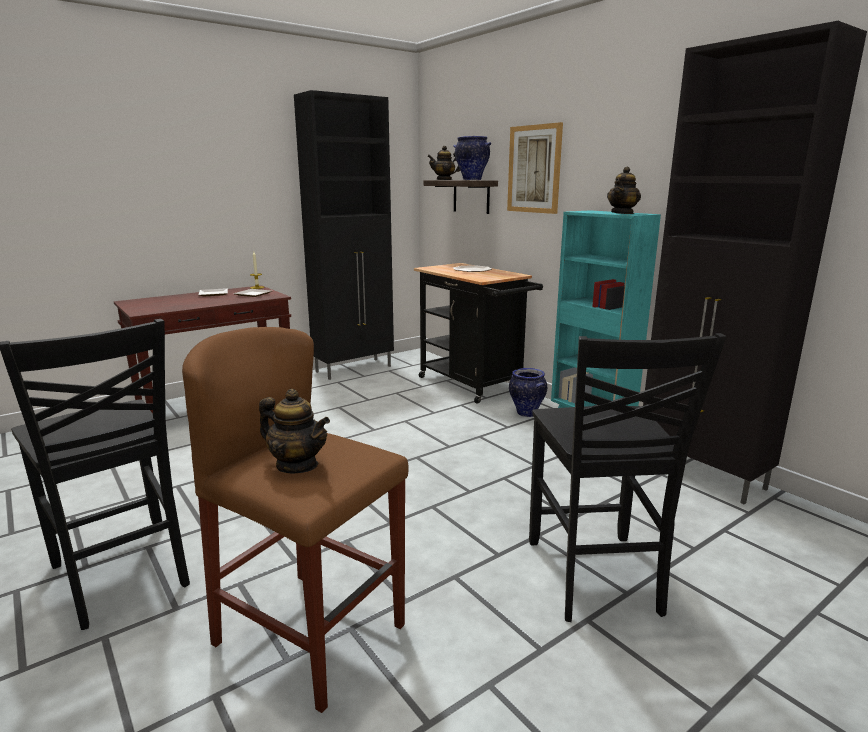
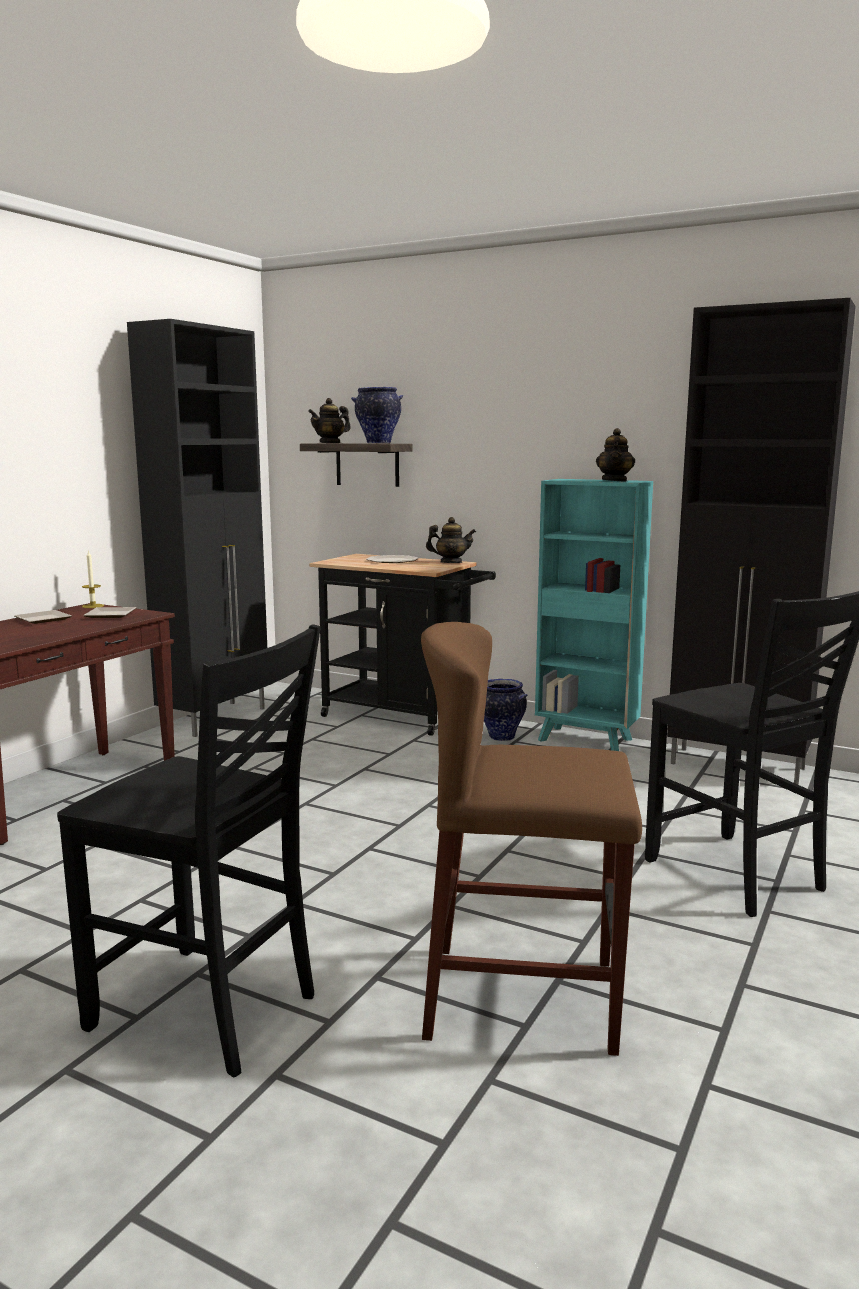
camera: 25 degrees left, 5 degrees down
(297, 465) = (548, 772): teapot -> teapot (451, 562)
(534, 169) = (470, 430): picture -> none

